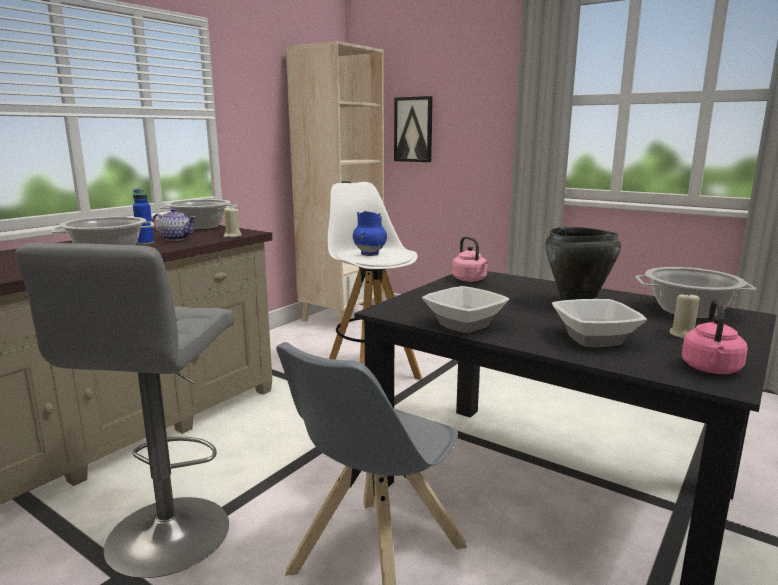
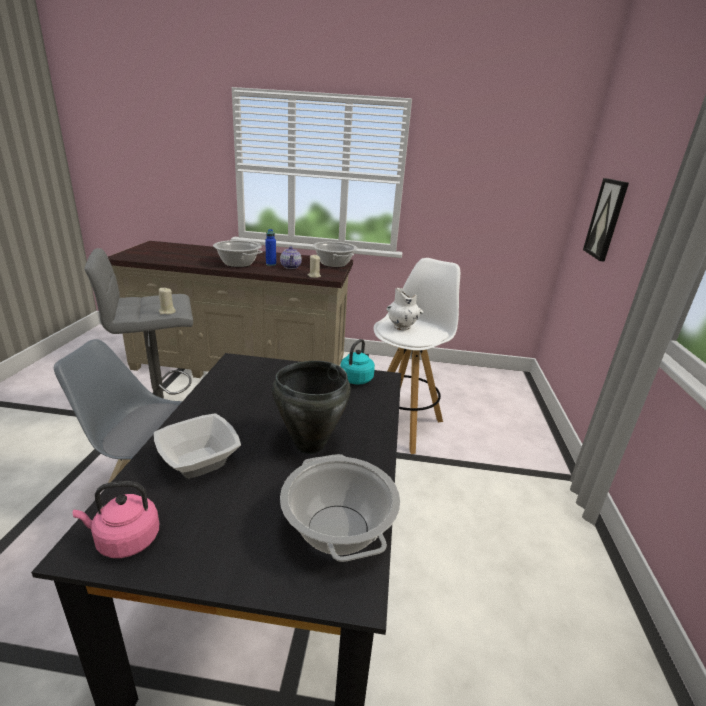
camera: 60 degrees right, 10 degrees up
(341, 317) = (487, 379): beige bookcase -> none
(370, 254) = (402, 327): blue vase -> white vase
(463, 324) = (215, 395): bowl -> none
(470, 280) = (355, 380): pink kettle -> turquoise kettle
(683, 335) = (235, 522): beige candle -> beige candle (167, 312)

